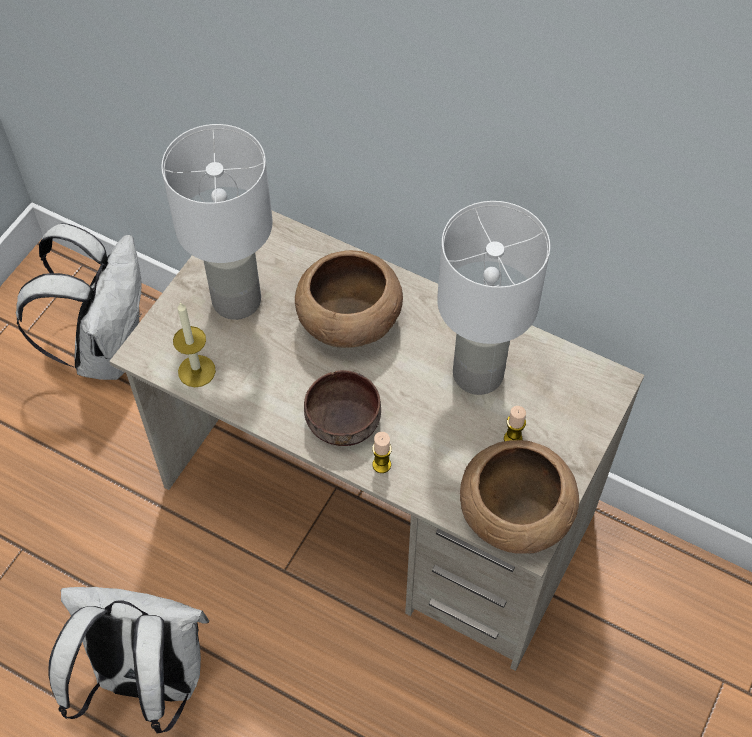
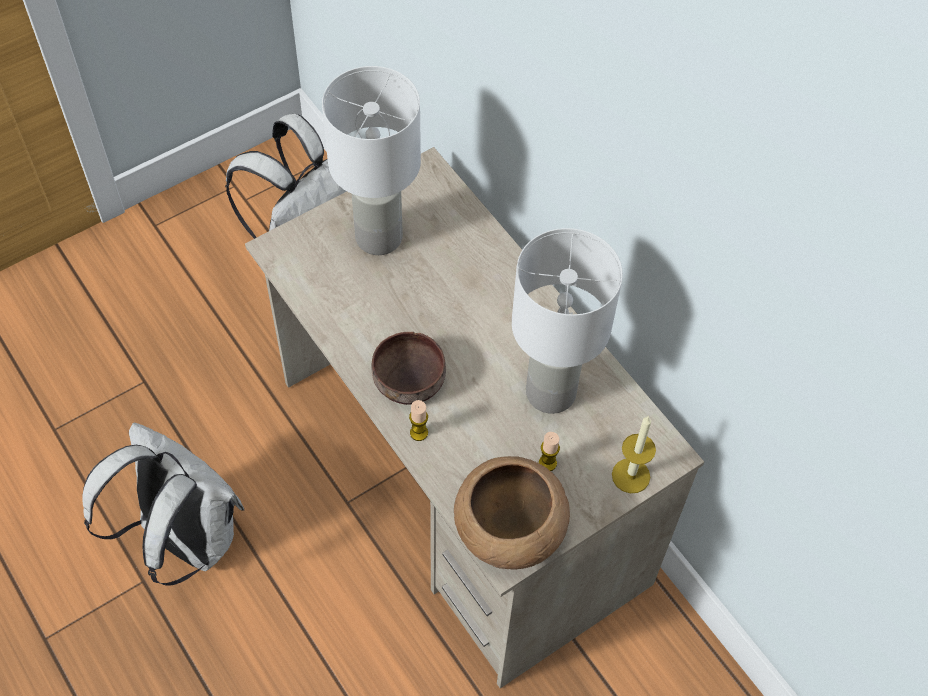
camera: 25 degrees right, 0 degrees up
(196, 371) = (310, 283): candle -> candle (631, 475)
(348, 319) = (464, 295): brown bowl -> none

